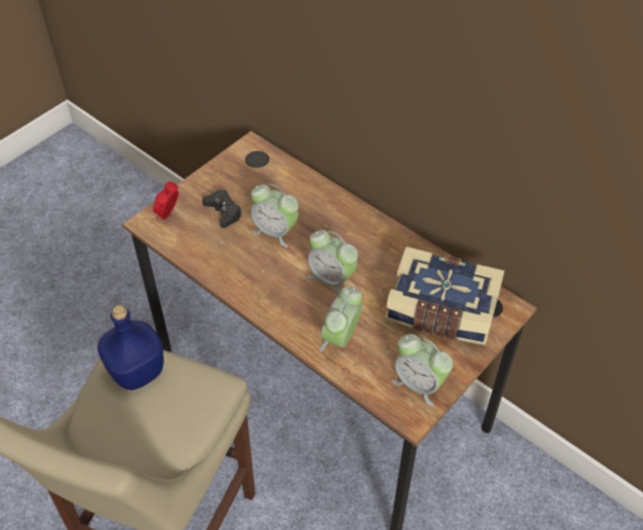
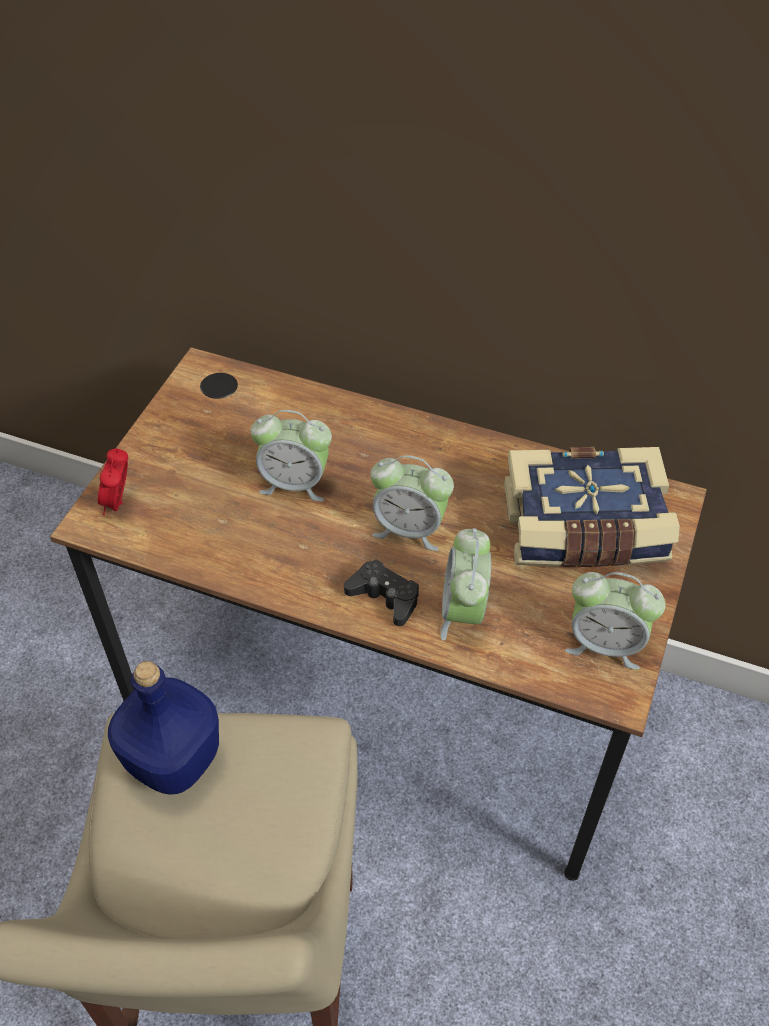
camera: 20 degrees left, 0 degrees up
(223, 212) = (203, 475): black game controller -> black game controller (384, 597)

